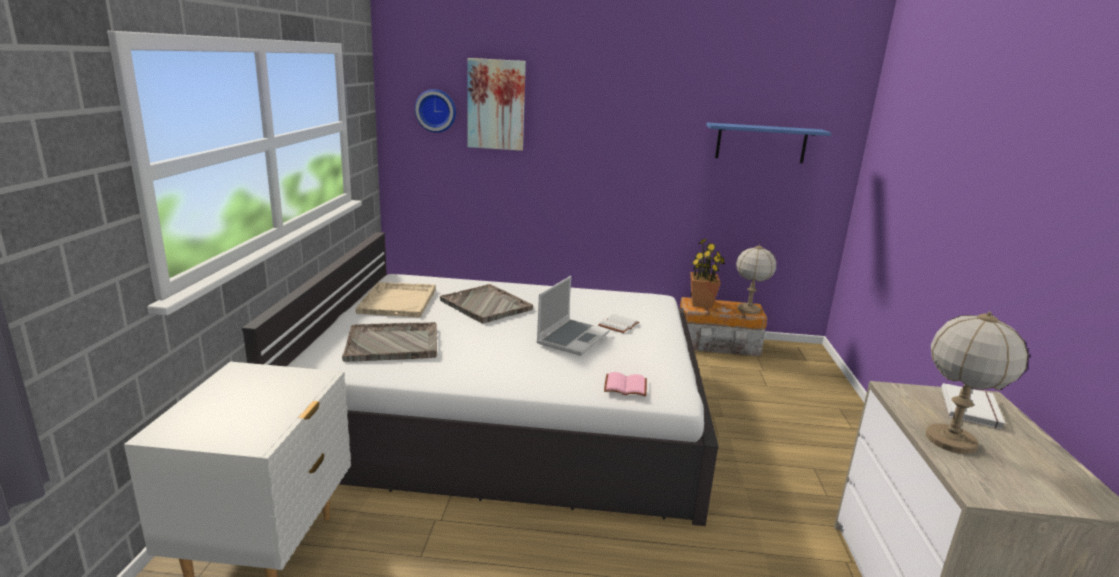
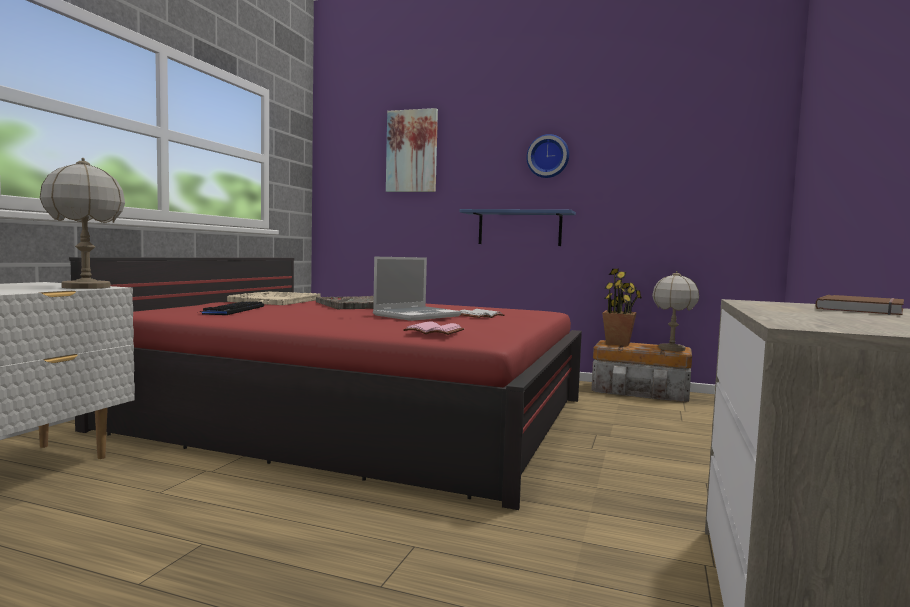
camera: 15 degrees right, 15 degrees down
(393, 344) = (233, 310): grey tray -> keyboard
(436, 110) = (361, 161): wall clock -> wall clock (548, 156)
(506, 412) = (359, 414): white bed -> red bed
(761, 143) = (673, 167): blue shelf -> blue shelf (519, 228)
(950, 440) = (799, 313): table lamp -> table lamp (87, 287)
(972, 408) = (864, 309): white book -> brown book

